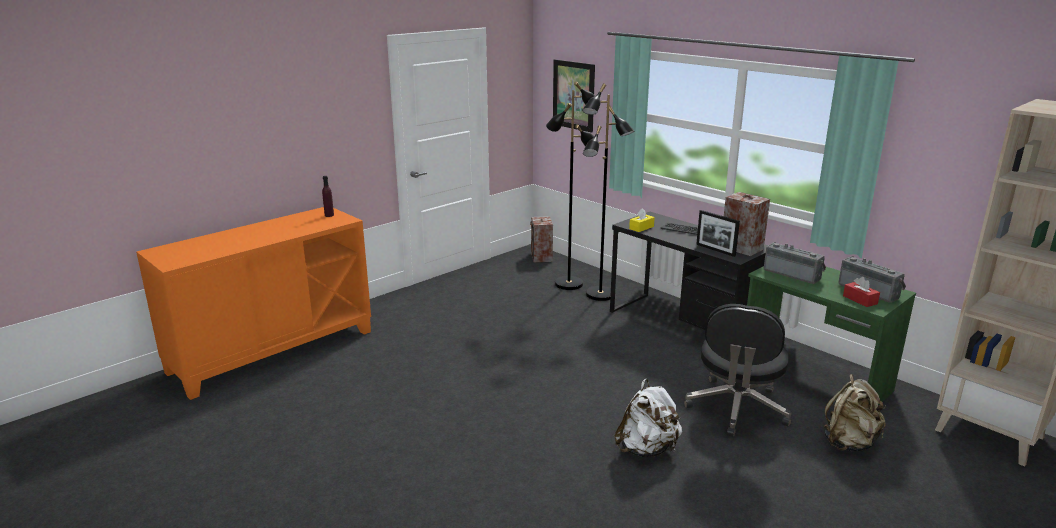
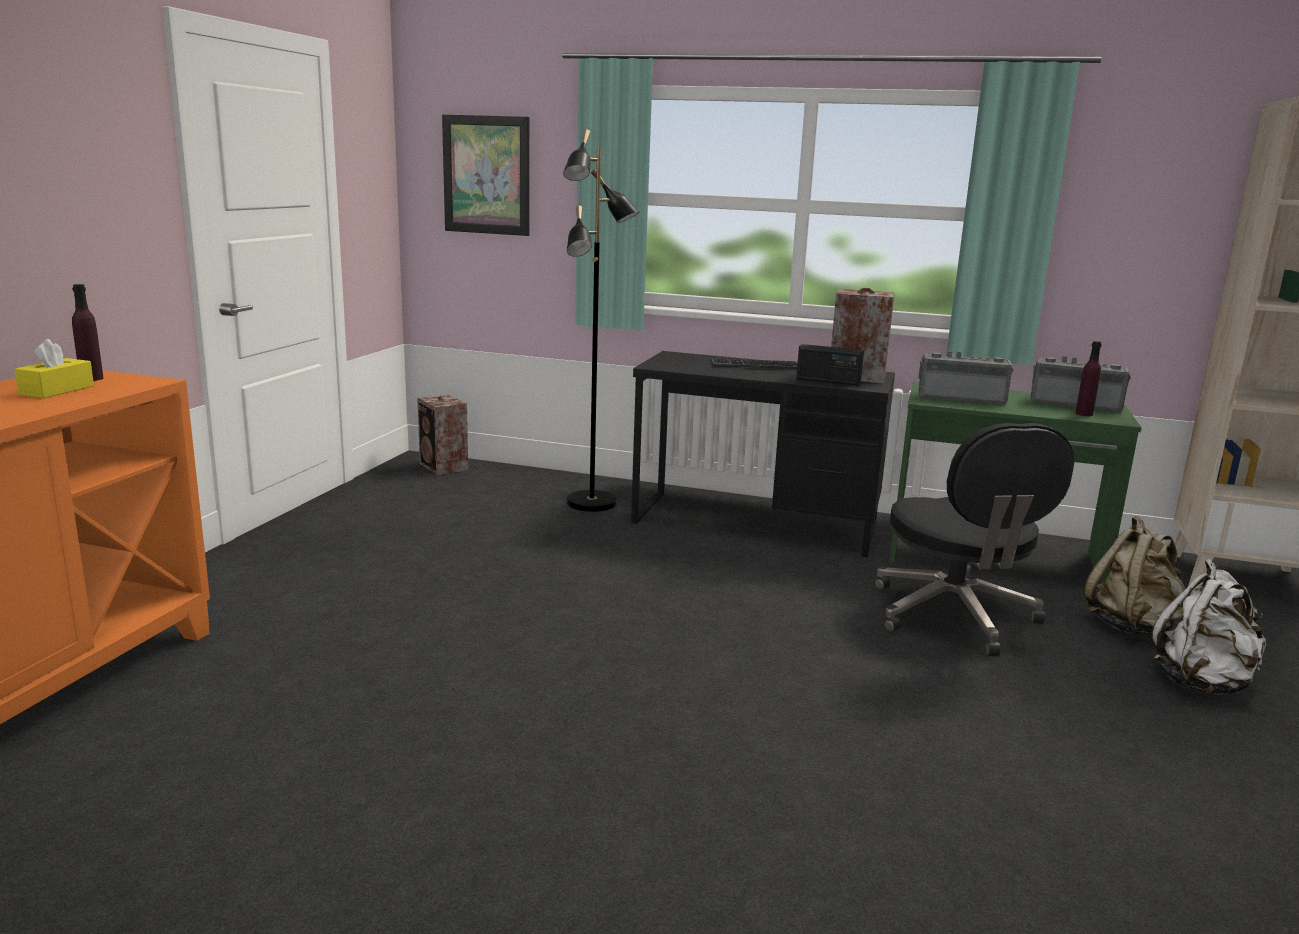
camera: 30 degrees left, 5 degrees down
(568, 283) = (526, 496): black floor lamp -> none
(641, 228) = (683, 368): yellow tissue box -> yellow tissue box (57, 390)
(647, 449) = (909, 708): white backpack -> white backpack (1202, 683)
(715, 250) = (828, 381): picture frame -> radio
(860, 300) = (1084, 414): red tissue box -> purple bottle

